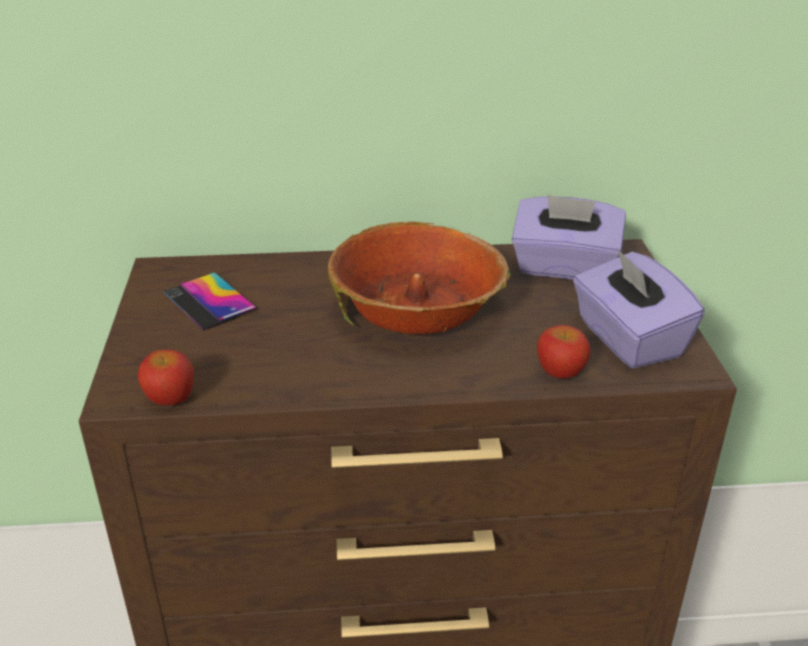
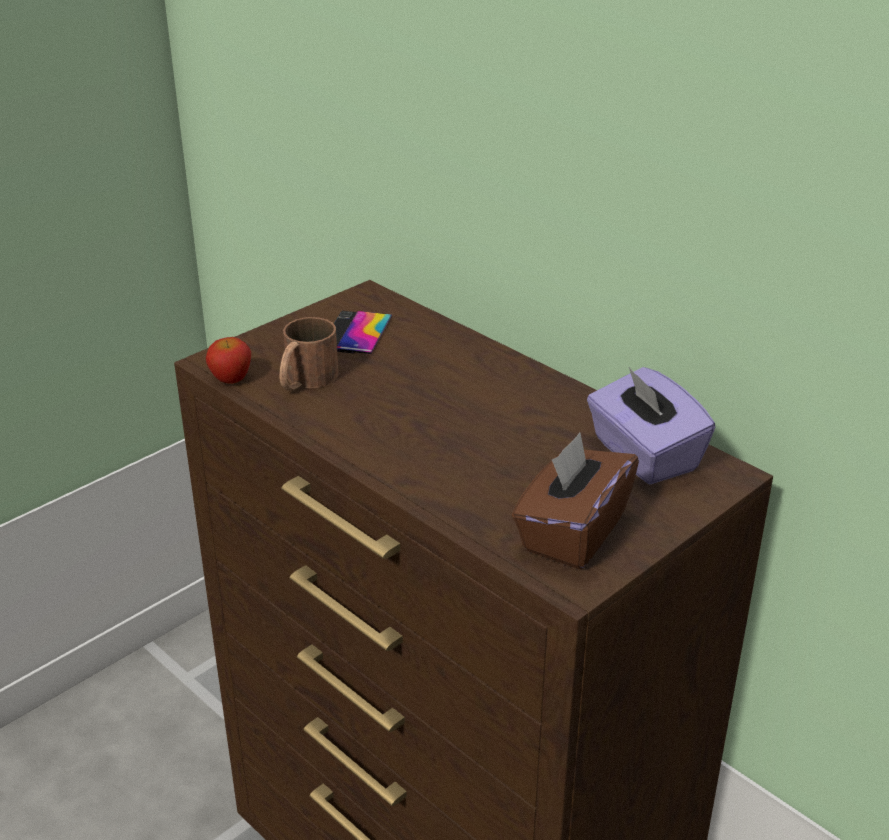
camera: 50 degrees right, 0 degrees up
(242, 360) = (305, 381): none -> brown mug
(417, 310) = (467, 417): bowl -> none
(560, 372) = (472, 518): apple -> none
(627, 339) = (572, 532): purple tissue box -> brown tissue box

